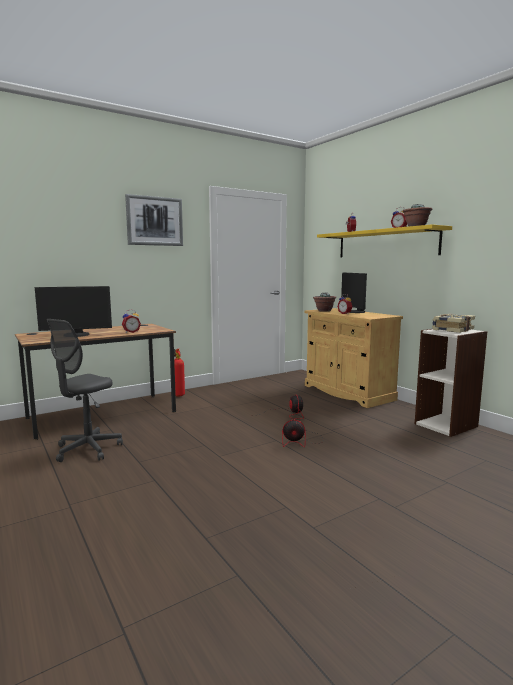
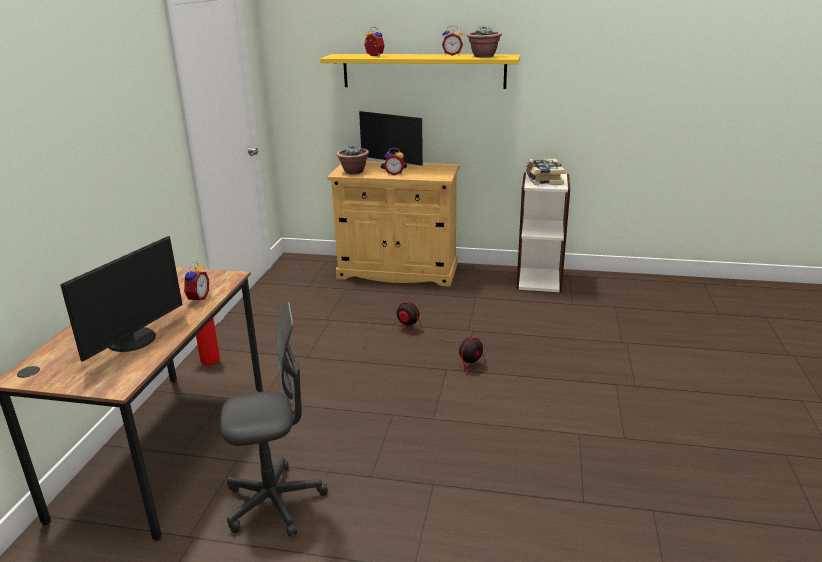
camera: 45 degrees left, 15 degrees up
(88, 449) = (274, 502): grey office chair -> grey office chair turned 90 degrees counterclockwise
(154, 221) = (116, 78): picture -> none

